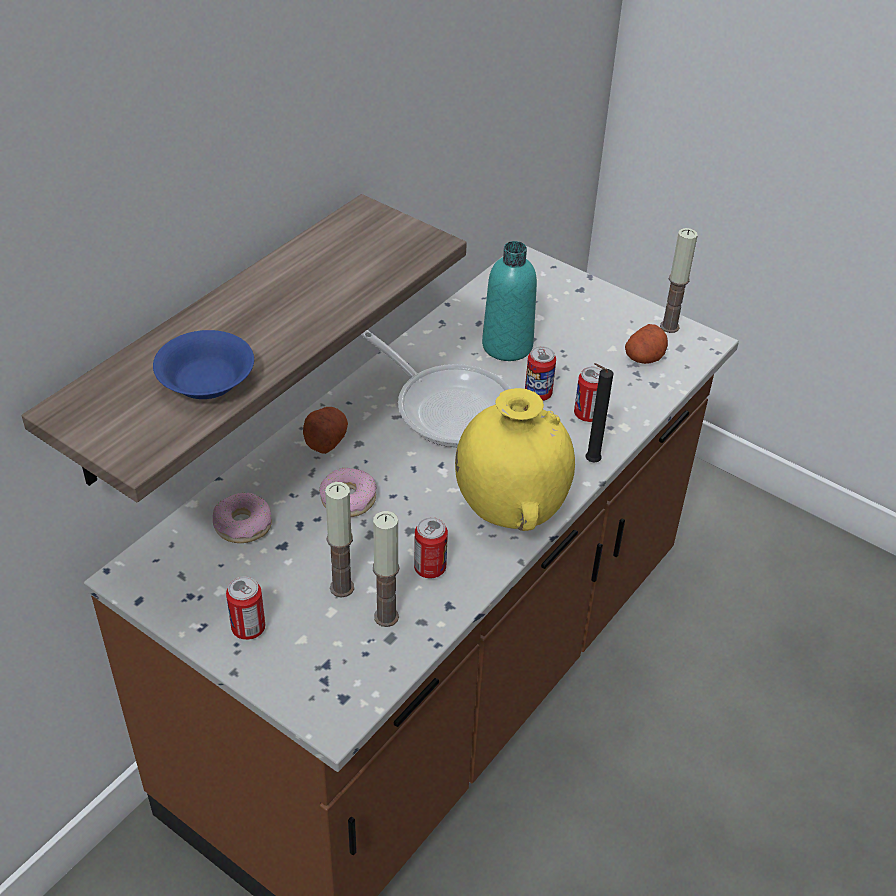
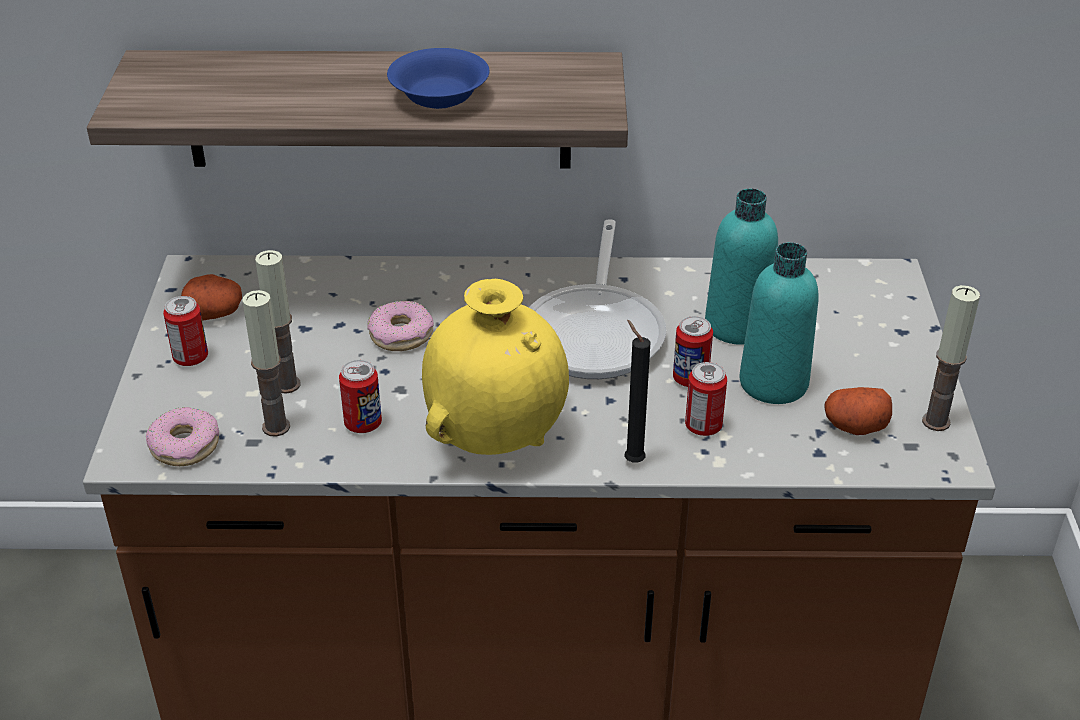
camera: 55 degrees right, 5 degrees down
(207, 382) = (250, 99): blue bowl -> blue bowl (441, 97)
(243, 525) = (307, 295): donut -> donut (185, 446)
(325, 440) = (462, 285): potato -> potato (214, 313)
(576, 364) = (773, 383): none -> turquoise bottle

